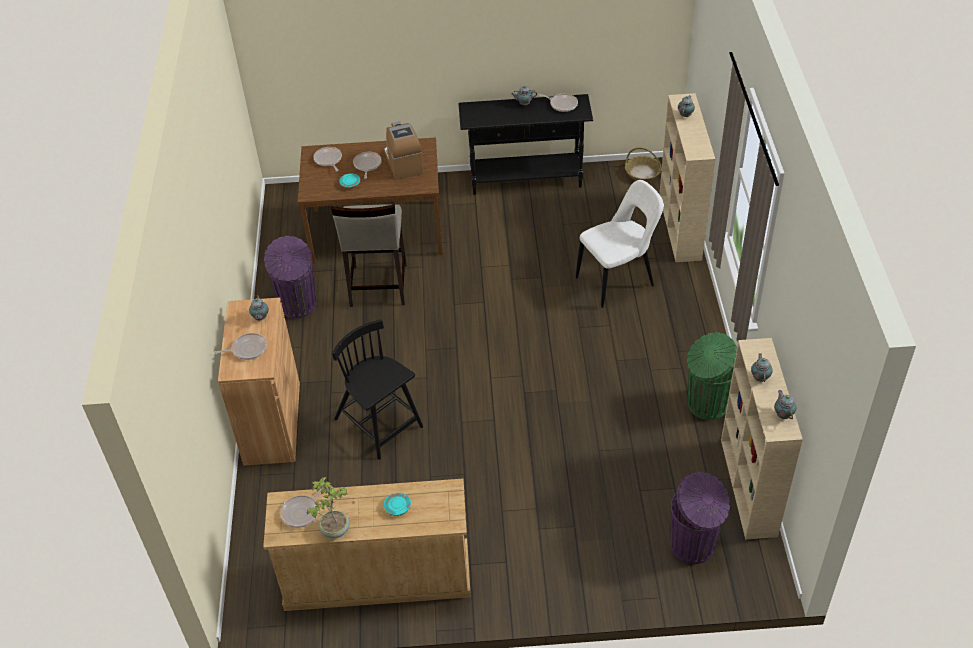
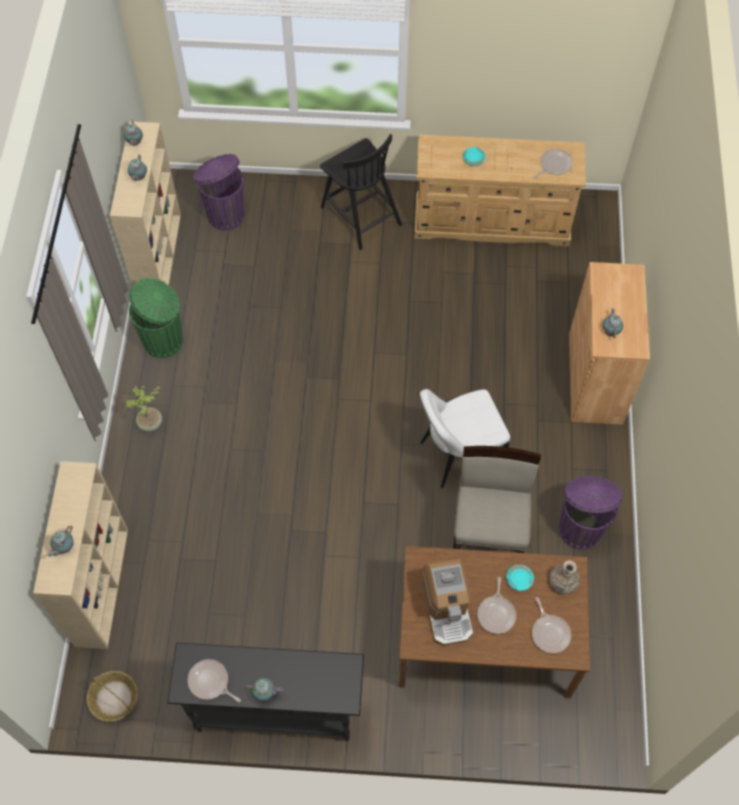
camera: 175 degrees left, 15 degrees up
(247, 349) = (619, 295): frying pan -> none
(317, 186) = (563, 582): none -> vase
(334, 529) = (526, 148): potted plant -> potted plant (151, 423)
(379, 424) = (487, 362): black chair -> black chair (360, 214)
(618, 280) = (203, 511): white chair -> white chair (458, 455)

